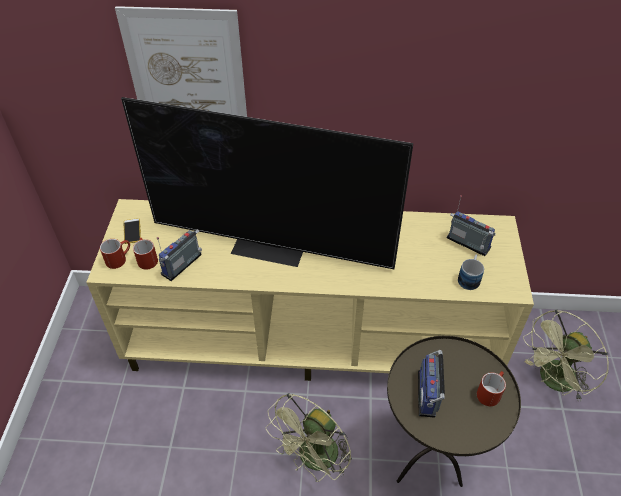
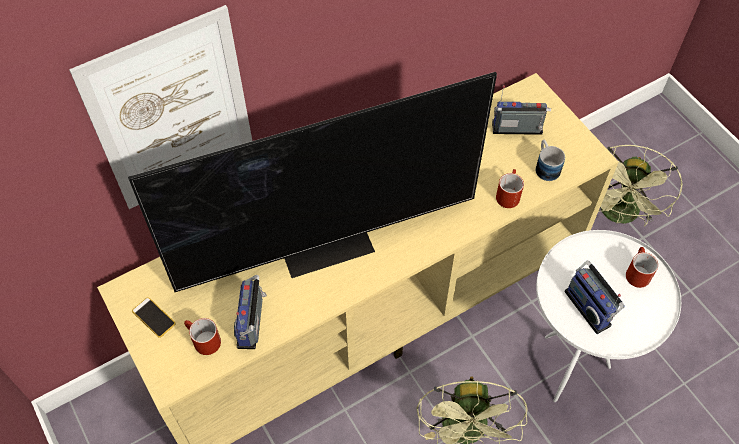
camera: 35 degrees left, 10 degrees up
(119, 258) = (170, 359): red mug -> red mug (507, 194)
(428, 465) = (570, 367): brown side table -> white side table

